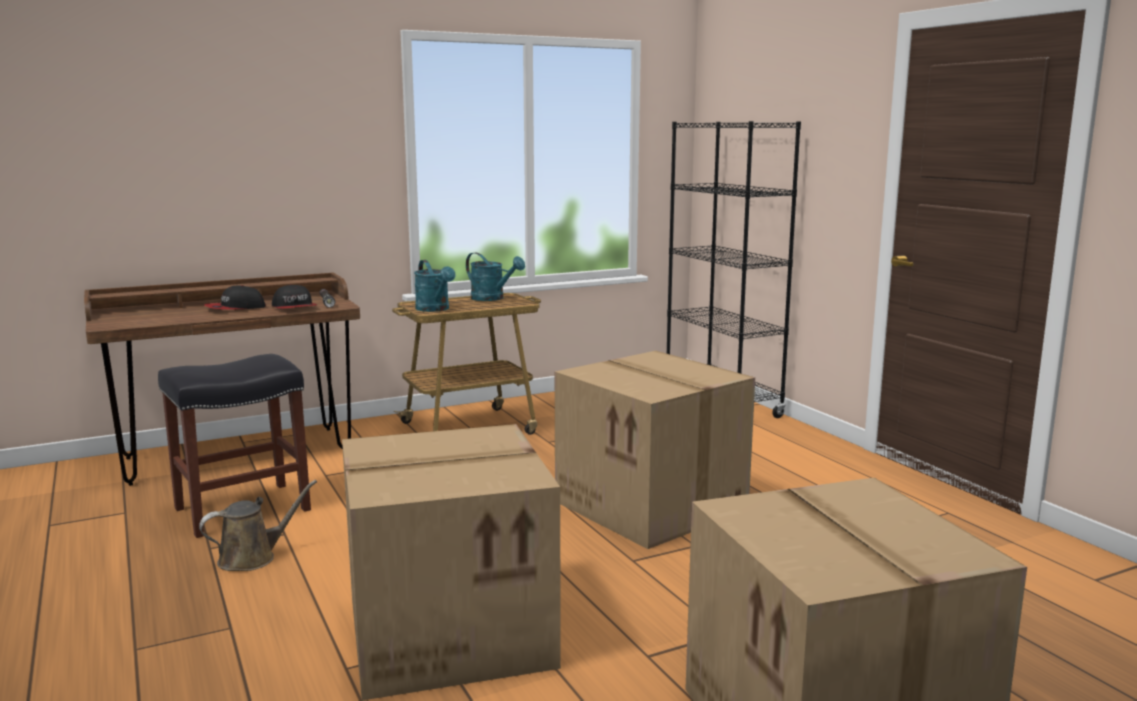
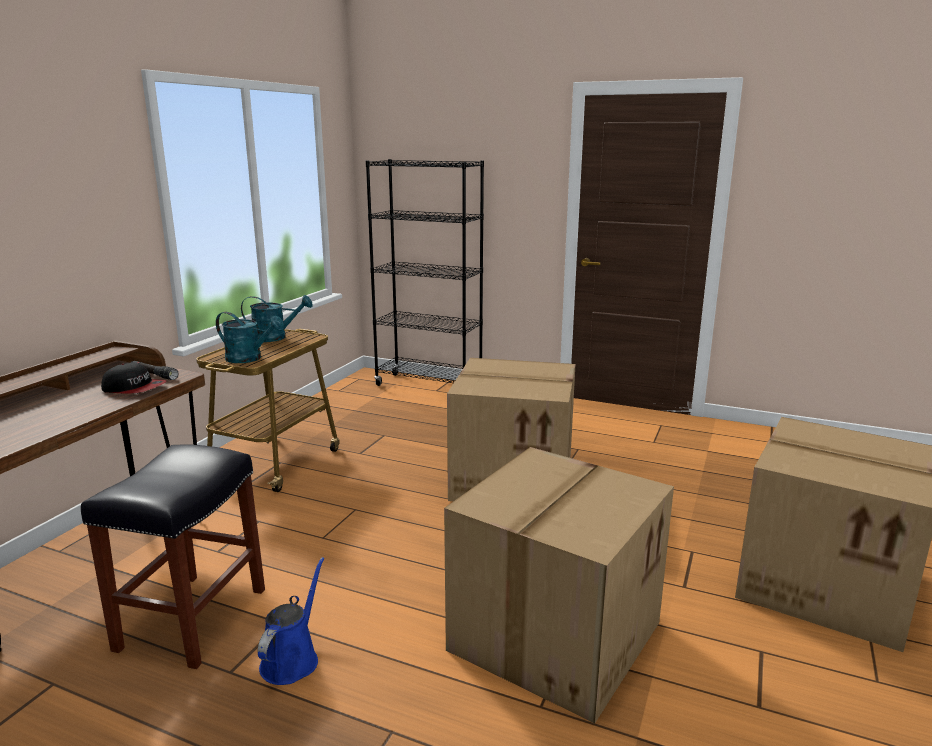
camera: 40 degrees left, 5 degrees up
(235, 308) = (63, 405): cap -> none
(252, 558) = (292, 659): brown watering can -> blue watering can

